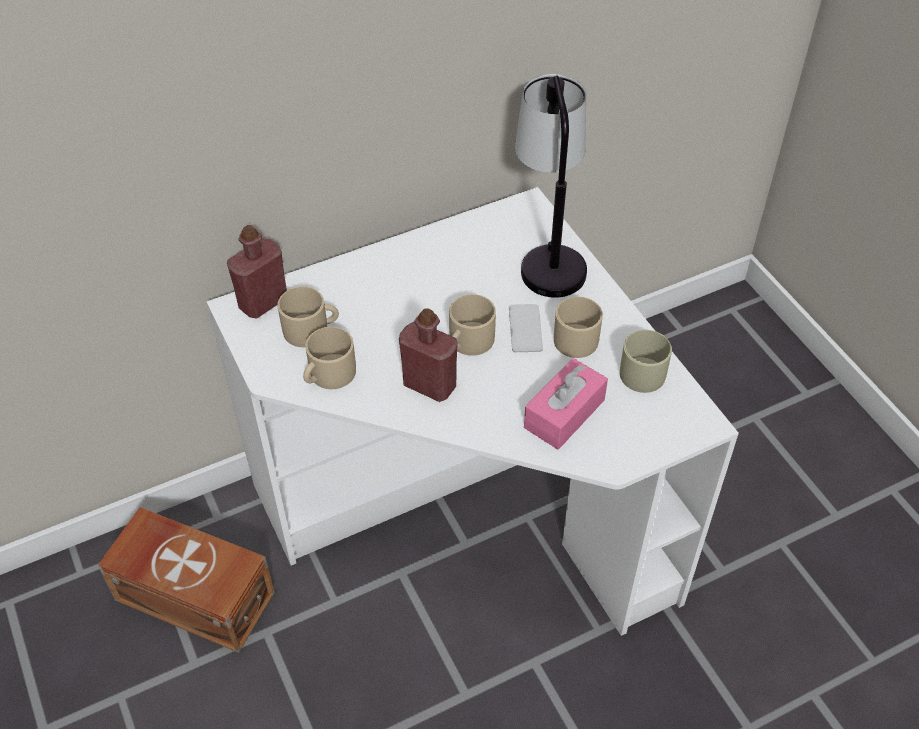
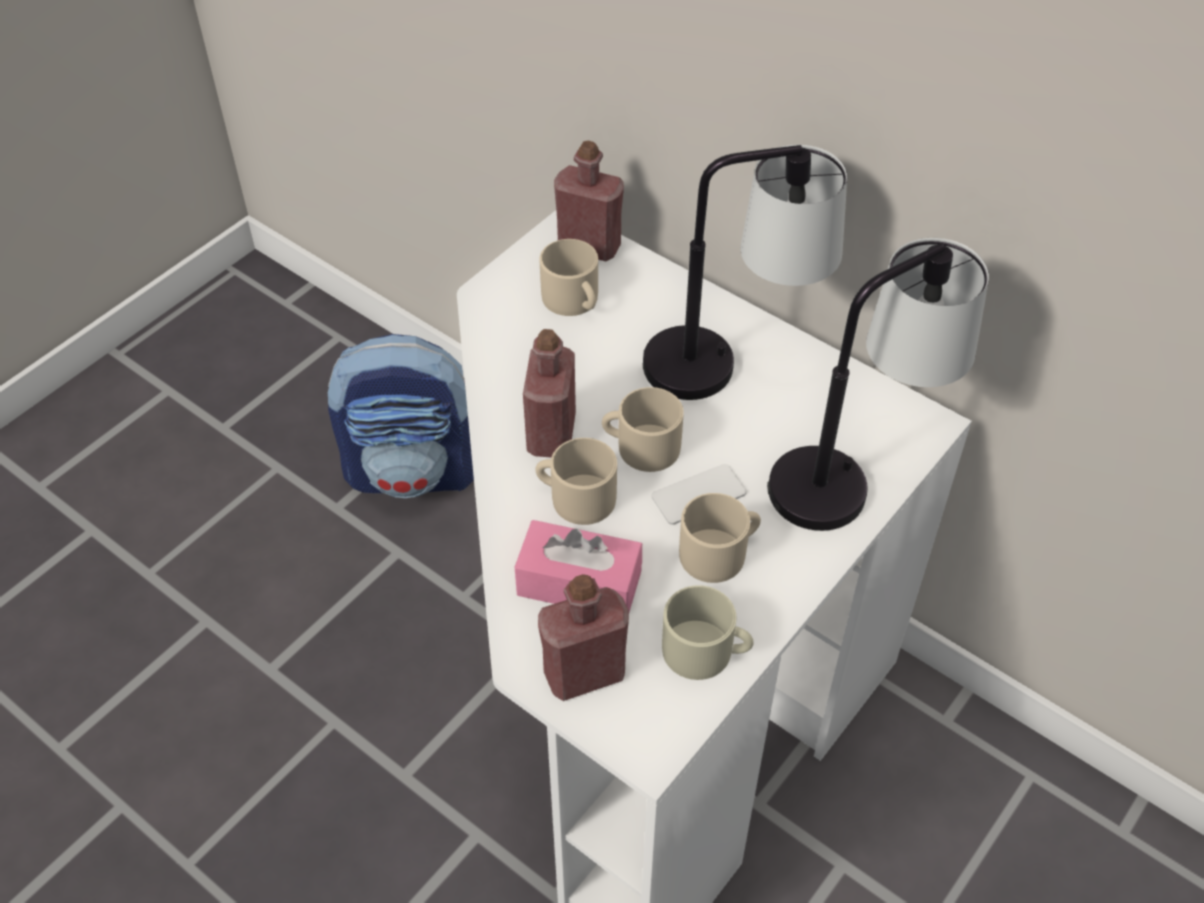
camera: 65 degrees right, 0 degrees up
(194, 593) = (414, 470): brown storage box -> backpack
(328, 375) = (515, 341): beige mug -> beige mug (575, 497)
(423, 271) = (731, 362): none -> table lamp
(635, 435) = (584, 673): none -> red bottle

